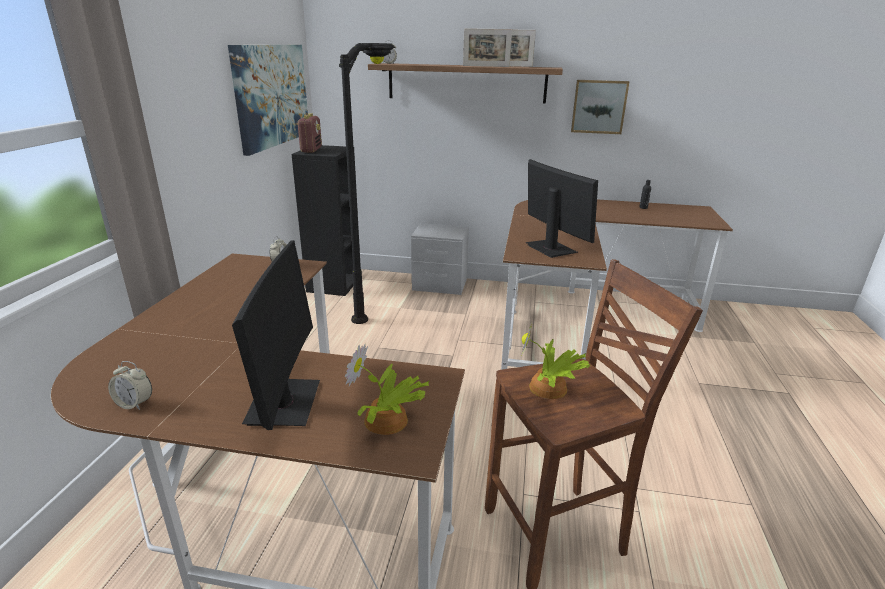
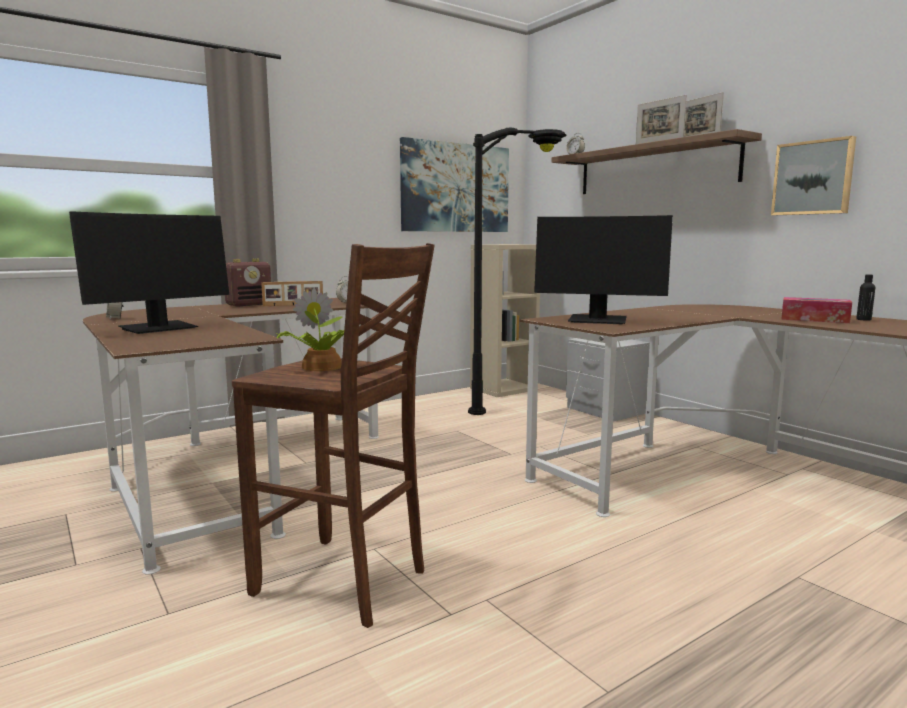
camera: 45 degrees right, 15 degrees down
(245, 288) = (293, 305): none -> picture frame
(311, 150) = (494, 244): radio -> radio (249, 304)
(334, 283) = (503, 389): black bookcase -> beige bookcase
(387, 422) = (170, 340): potted plant -> none
(551, 249) = (597, 321): monitor -> monitor turned 90 degrees clockwise
(628, 213) = (814, 319): none -> tissue box

